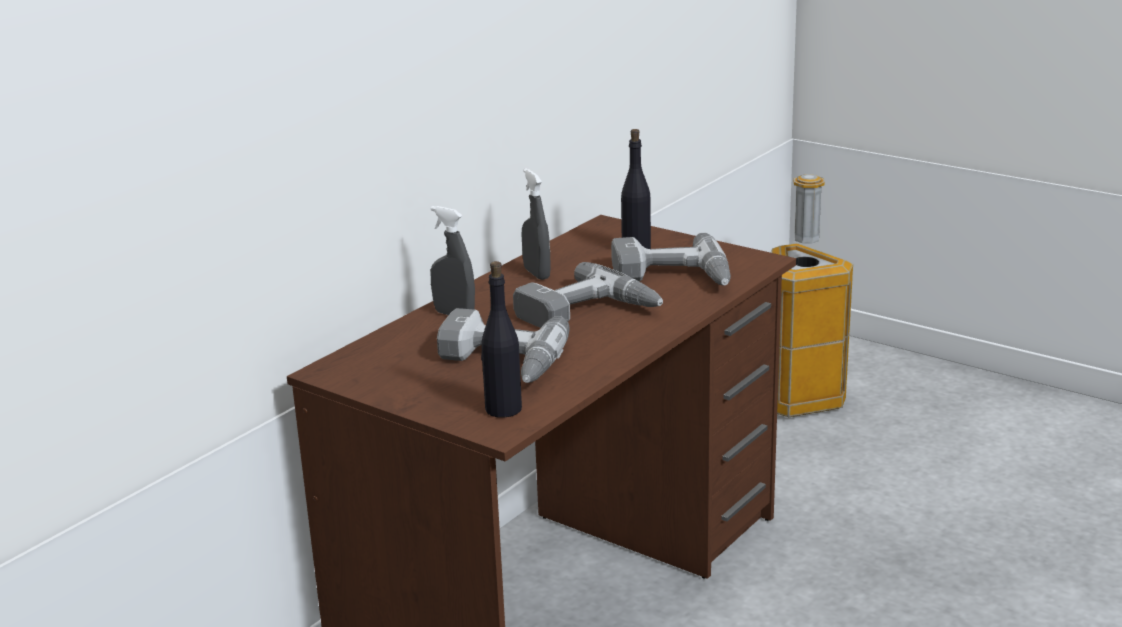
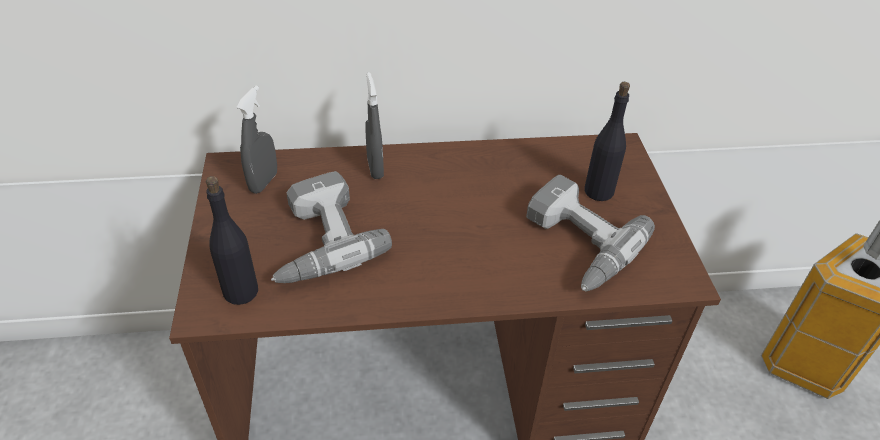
camera: 45 degrees right, 20 degrees up
(536, 273) = (490, 165): grey spray bottle -> grey spray bottle (263, 182)
(588, 314) = (452, 236): power drill -> none

